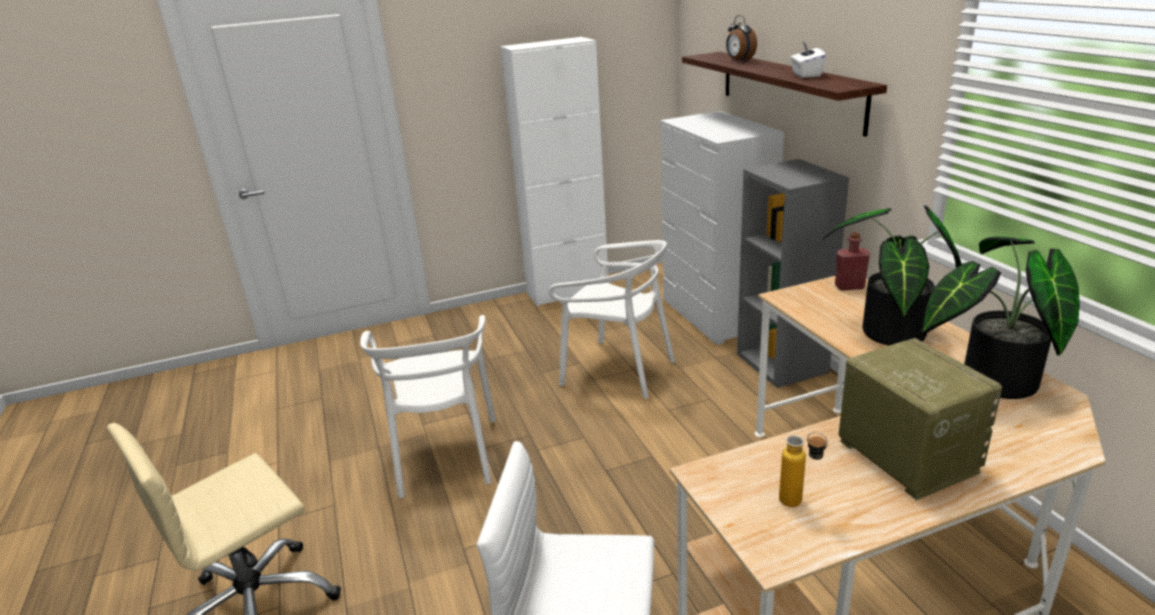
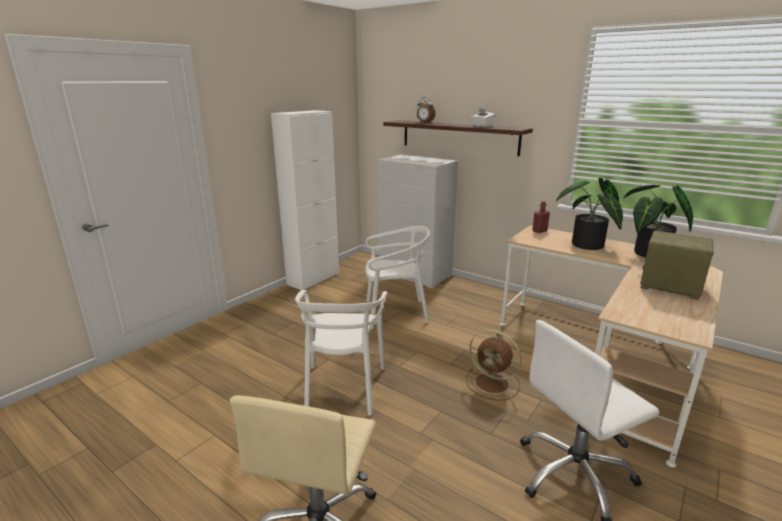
camera: 35 degrees left, 5 degrees down
(444, 455) = (343, 388): white chair -> white chair turned 45 degrees clockwise
(631, 522) = (493, 384): none -> brown fan
(783, 363) = (474, 289): grey bookcase -> none
(799, 503) = (667, 314): bottle -> none

